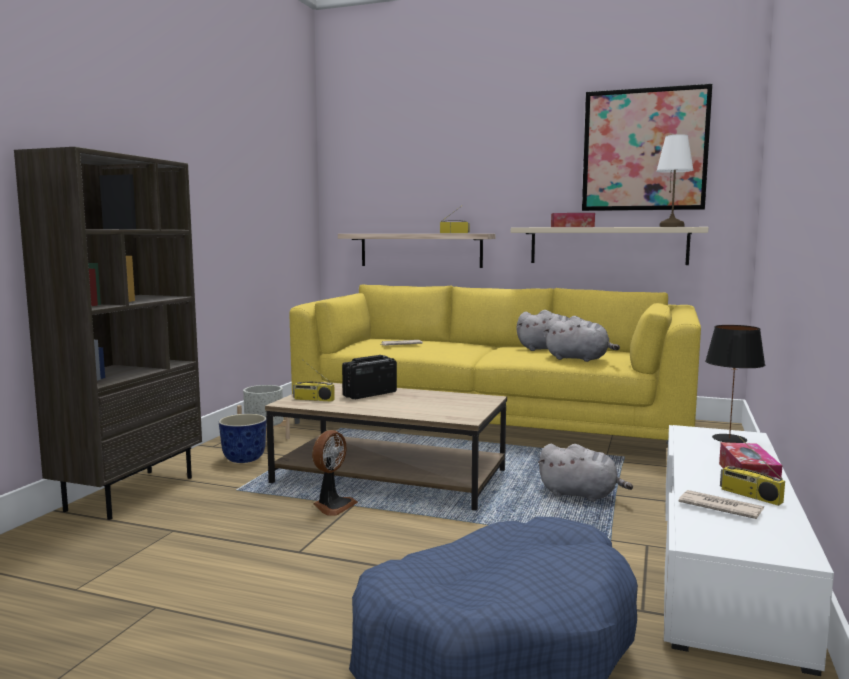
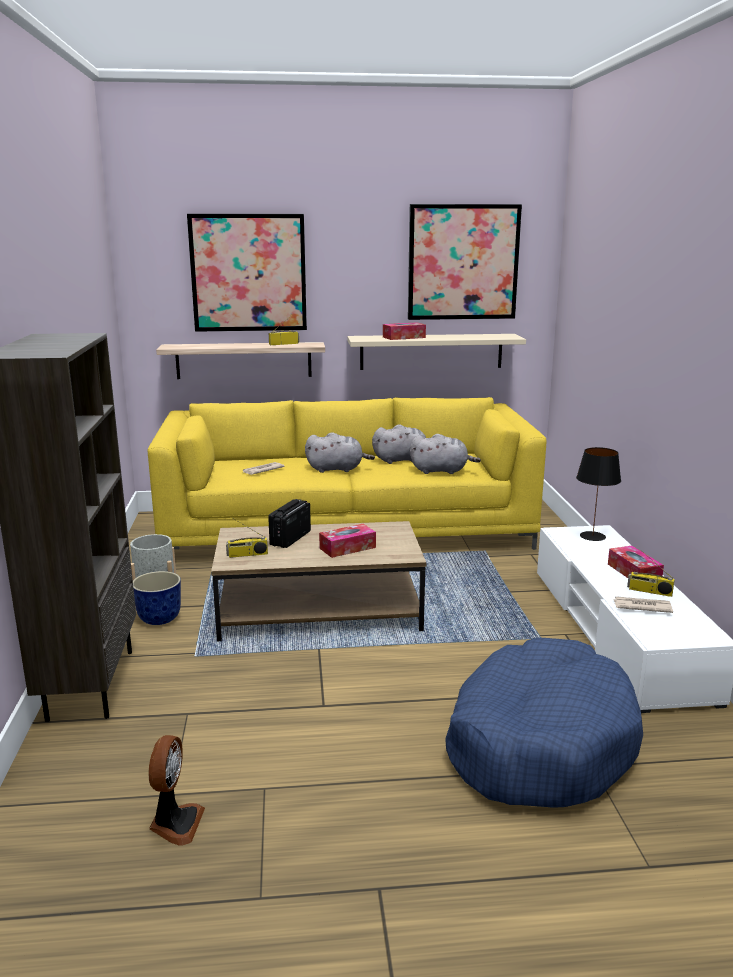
camera: 25 degrees left, 10 degrees up
(332, 506) = (302, 653): fan -> fan (175, 823)
(413, 406) = (347, 548): none -> tissue box
(428, 167) = (248, 273): none -> picture
(581, 495) = (485, 597): grey plush toy -> grey plush toy (337, 469)
(672, 226) = (492, 336): white table lamp -> none

